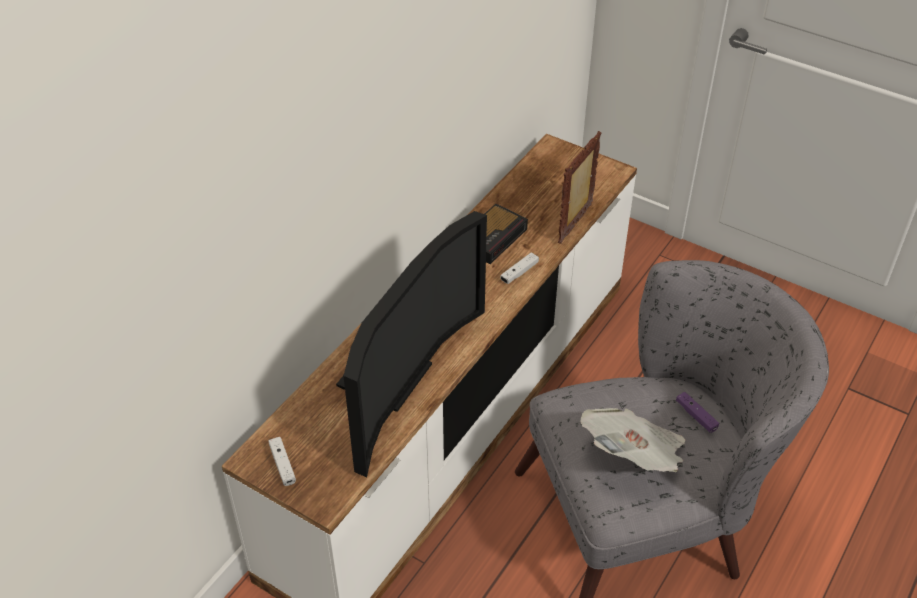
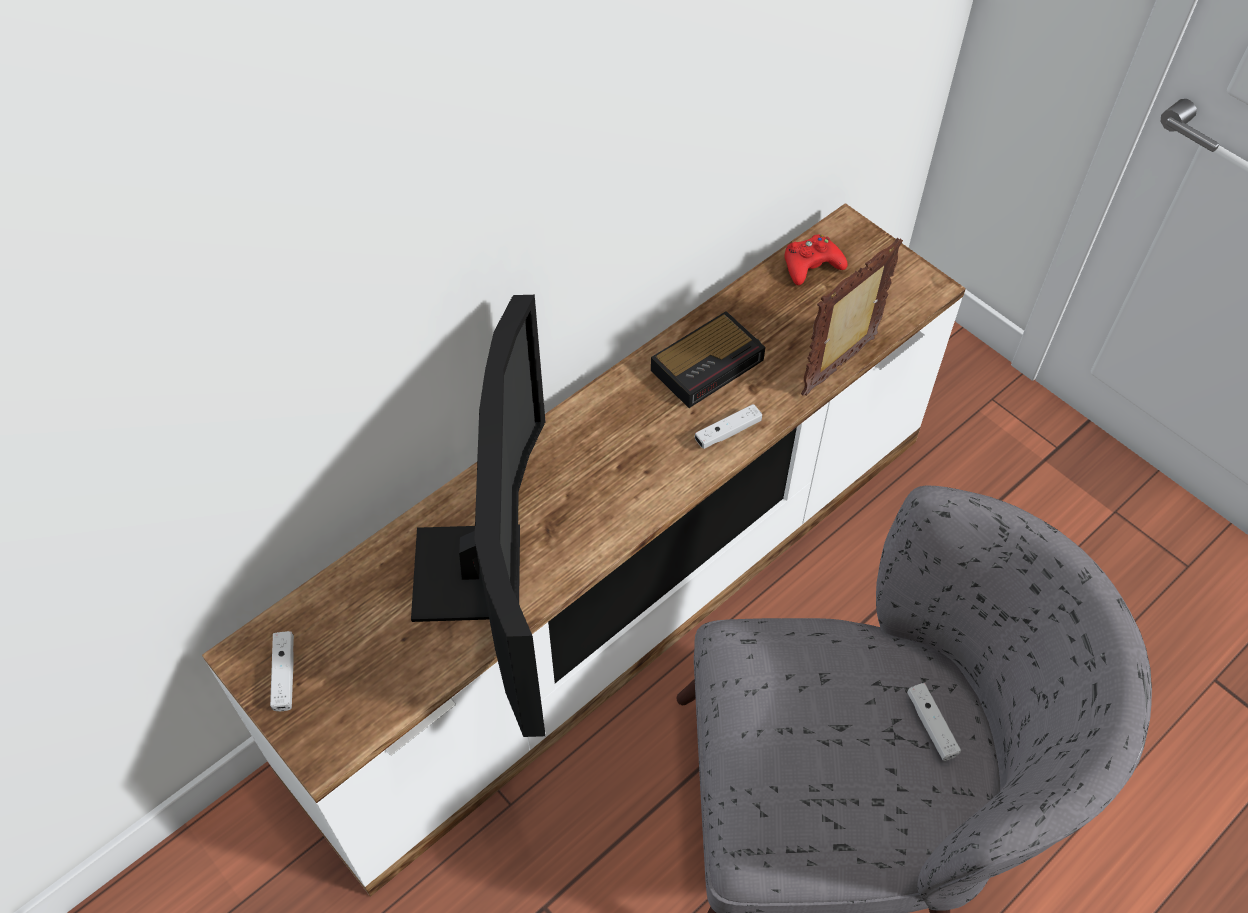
camera: 15 degrees right, 10 degrees up
(396, 381) = (488, 574): television -> television turned 45 degrees counterclockwise
(537, 171) = (811, 265): none -> red game controller
(634, 456) = (813, 771): newspaper -> none
(696, 416) = (931, 725): purple game controller -> white game controller

